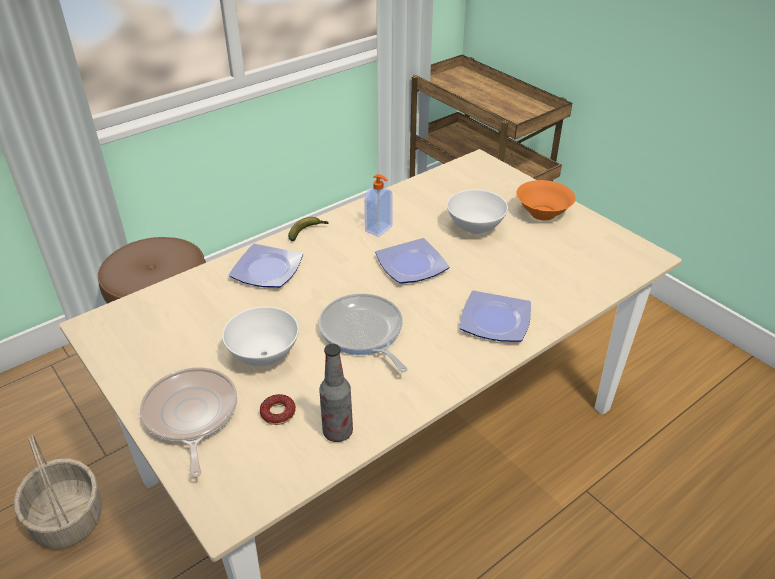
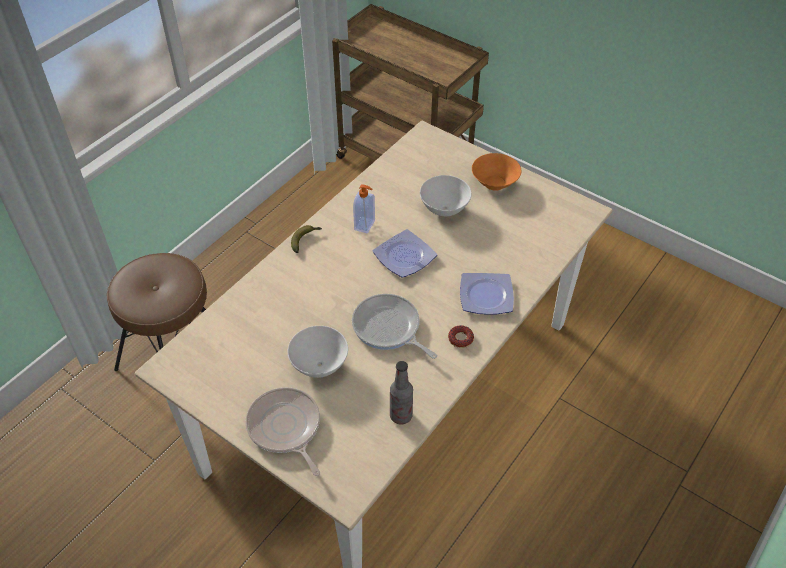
camera: 15 degrees left, 10 degrees up
(67, 518) = (146, 520): basket -> none
(266, 269) = (286, 284): plate -> none
(278, 413) = (350, 411): donut -> donut (460, 339)

